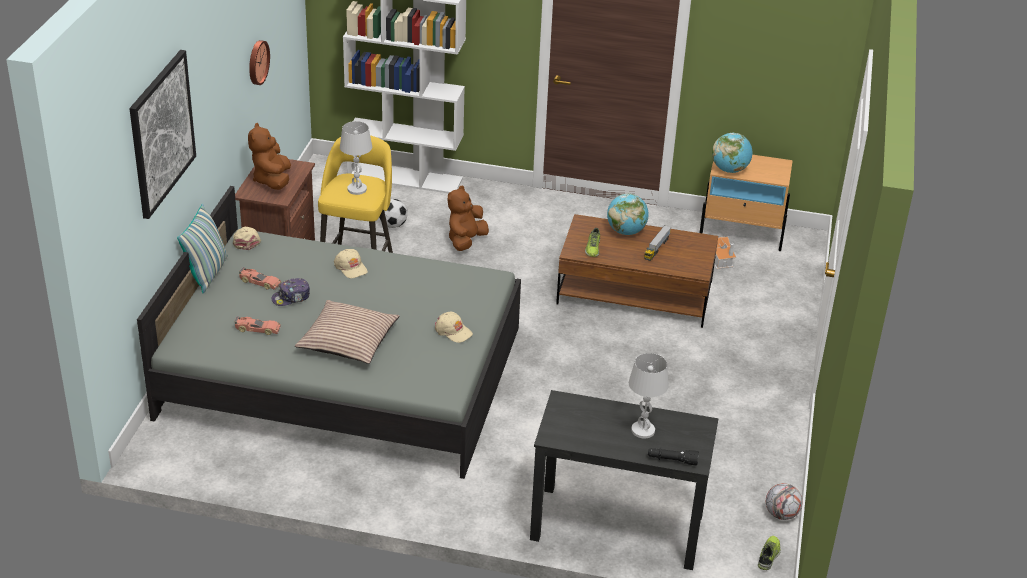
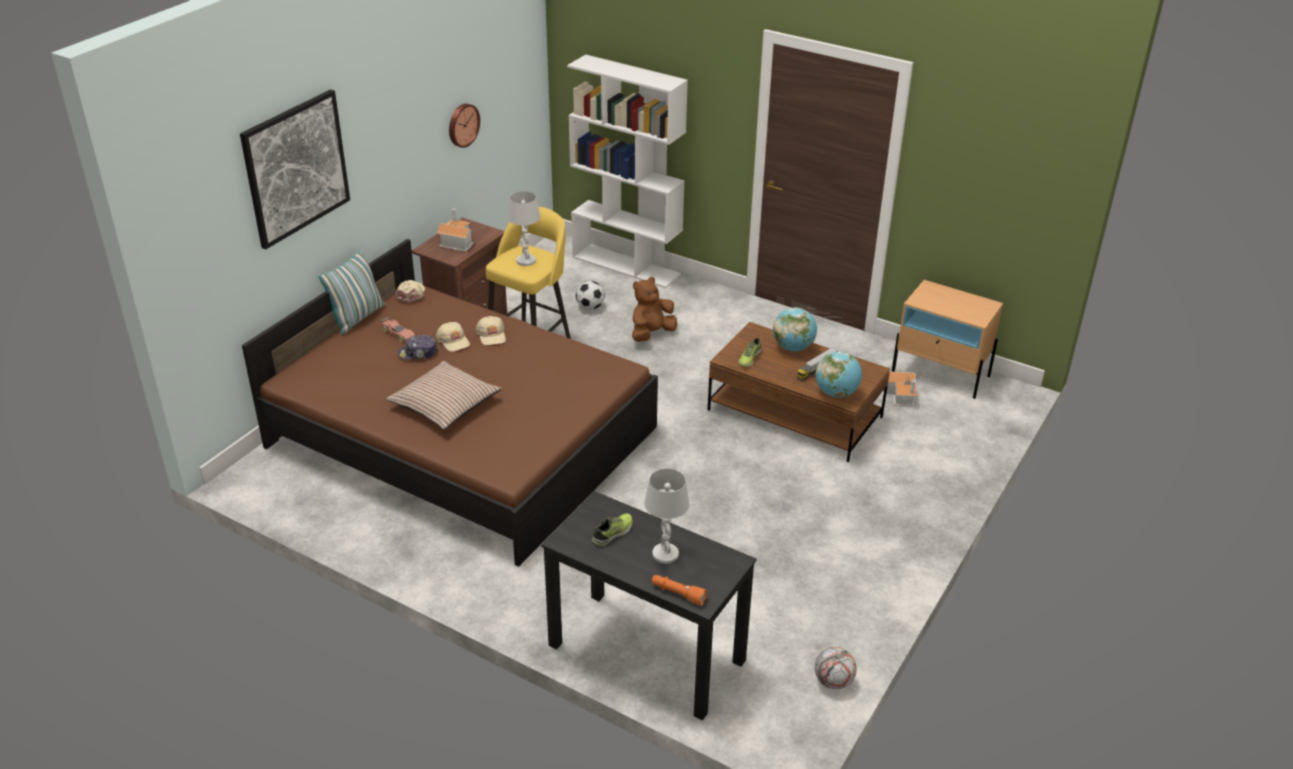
camera: 20 degrees right, 0 degrees up
(257, 329) = (367, 377): toy car -> none
(272, 180) = (456, 241): brown plush toy -> toy house
(342, 373) = (462, 437): grey bed -> brown bed
(453, 331) = (552, 414): beige cap -> beige cap (453, 341)
(672, 460) = (678, 594): black flashlight -> orange flashlight
(730, 170) = (927, 302): globe -> globe (836, 393)
(769, 556) = (796, 725): shoe -> shoe (613, 533)

